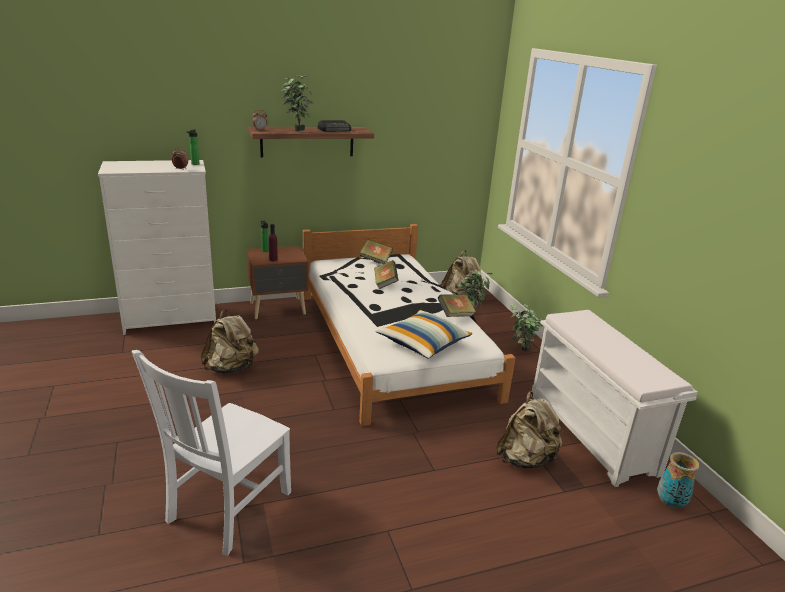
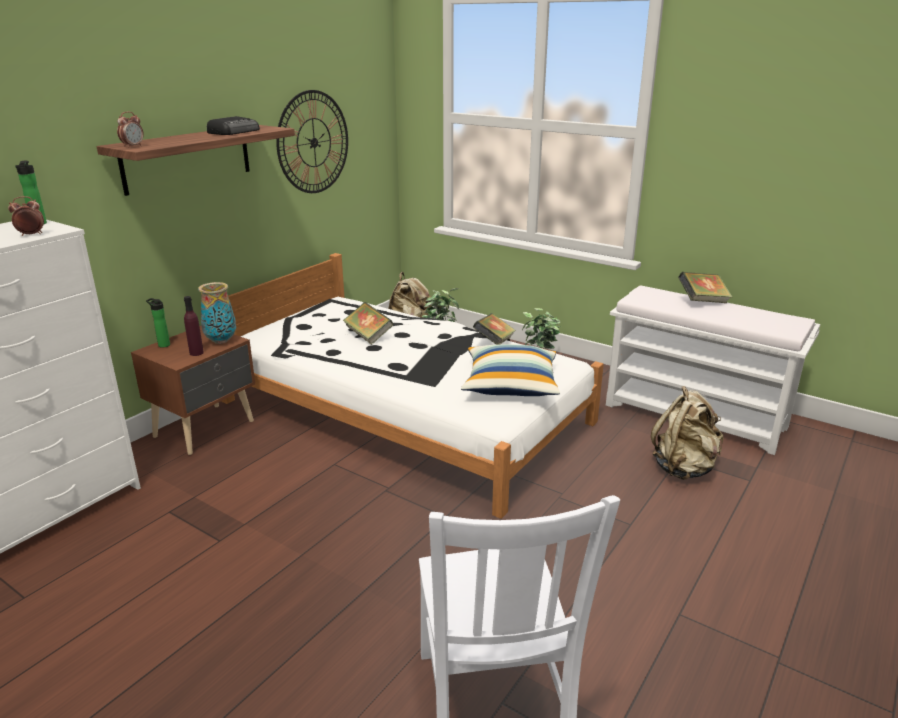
camera: 35 degrees left, 0 degrees up
(231, 368) = (244, 533): beige backpack -> none
(297, 130) = (186, 139): potted plant -> none
(375, 260) = (315, 314): book -> book (702, 301)
(411, 144) = (313, 142): none -> wall clock
(670, 503) = (822, 446): vase -> vase (221, 341)

